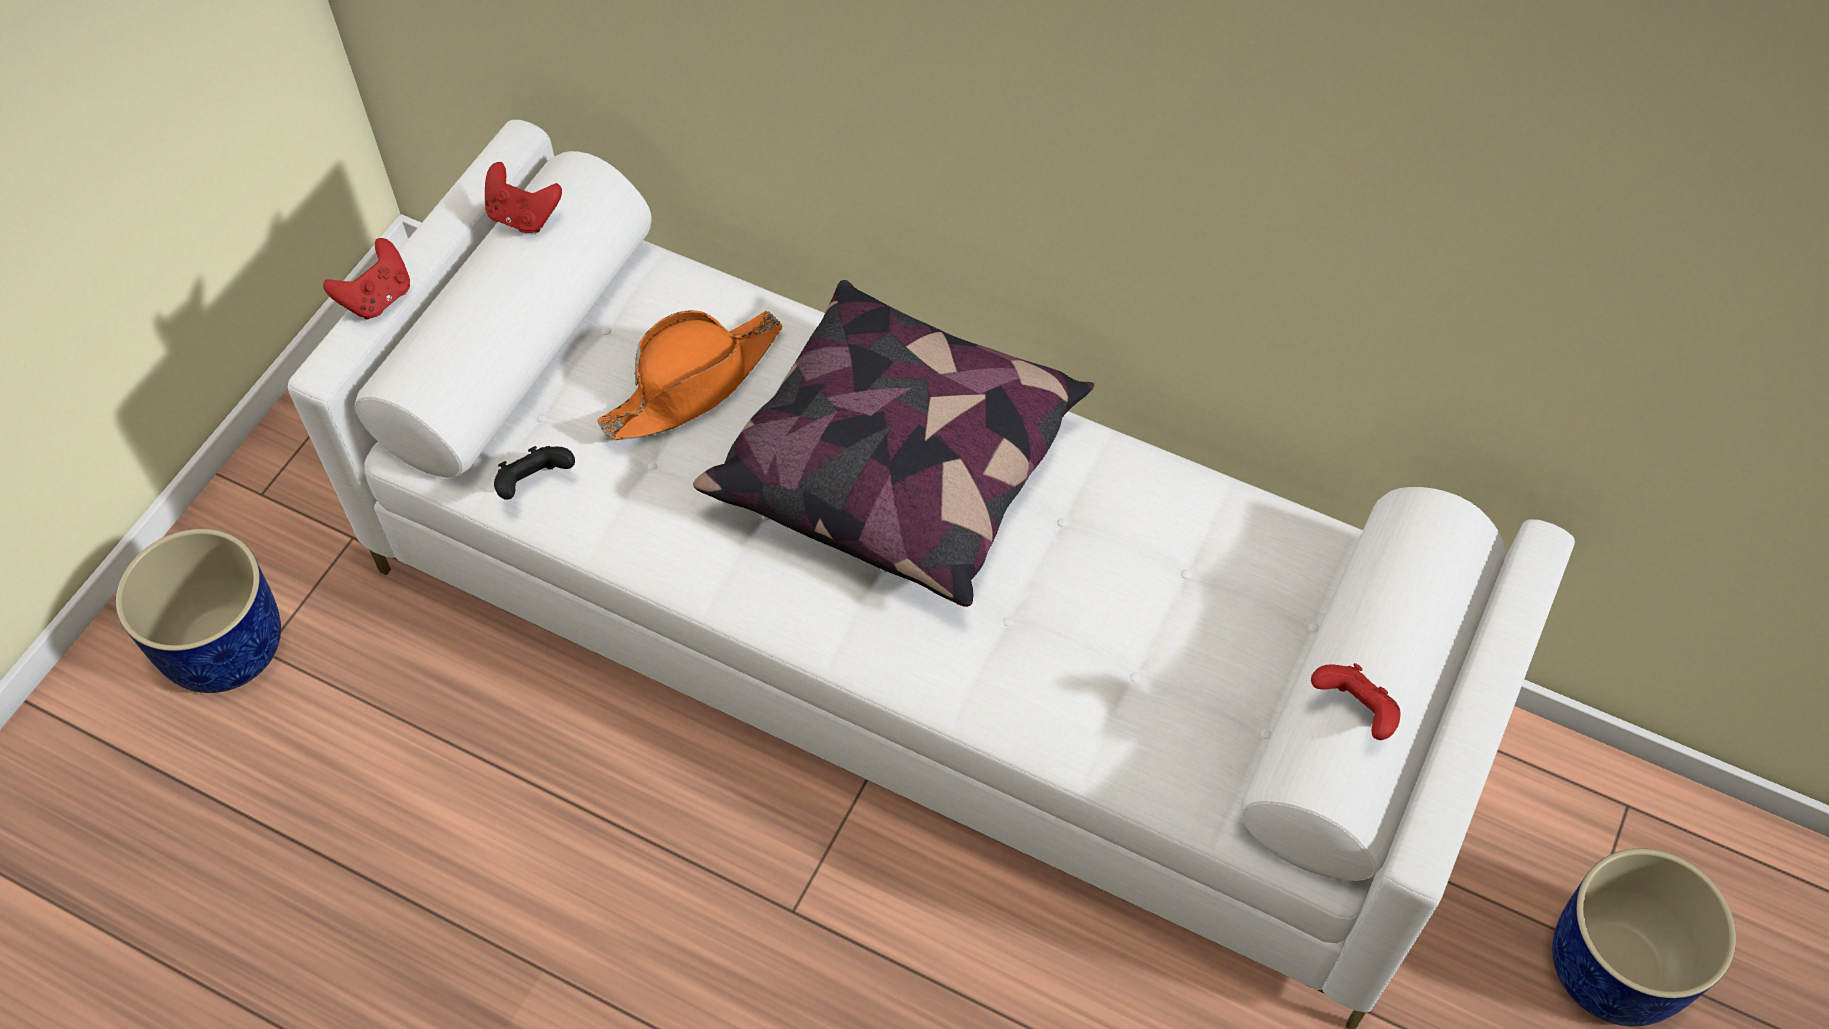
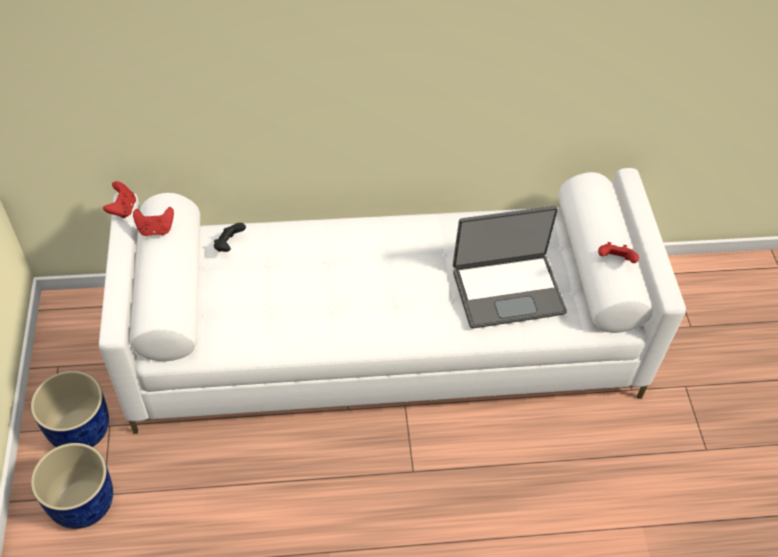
camera: 35 degrees left, 5 degrees down
(378, 298) = (114, 291): red game controller -> red game controller (122, 209)
(535, 484) = (225, 341): black game controller -> black game controller (229, 245)
(694, 383) = (262, 270): orange hat -> none
(898, 466) = (369, 263): pillow -> none
(1128, 657) = (507, 290): none -> laptop
(1611, 966) = (705, 329): blue planter -> blue planter (79, 429)

